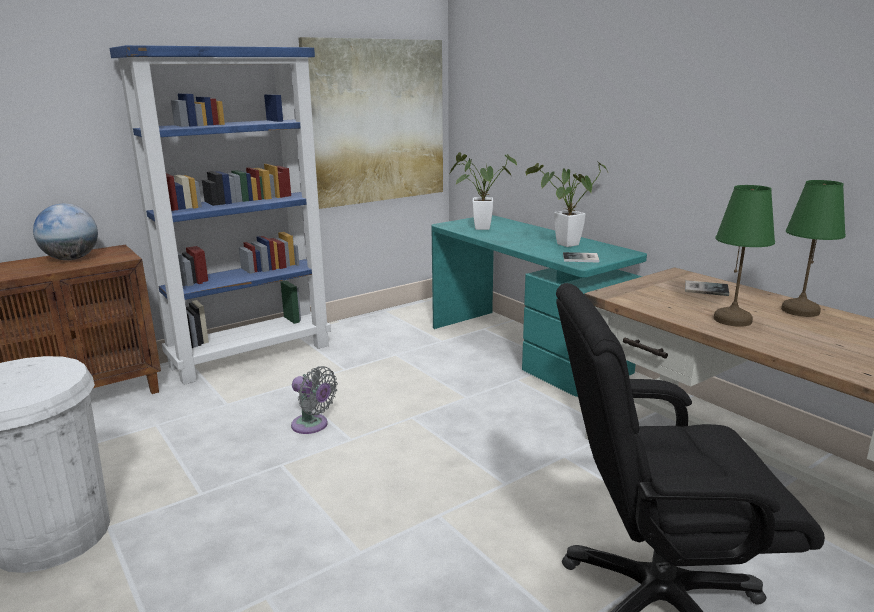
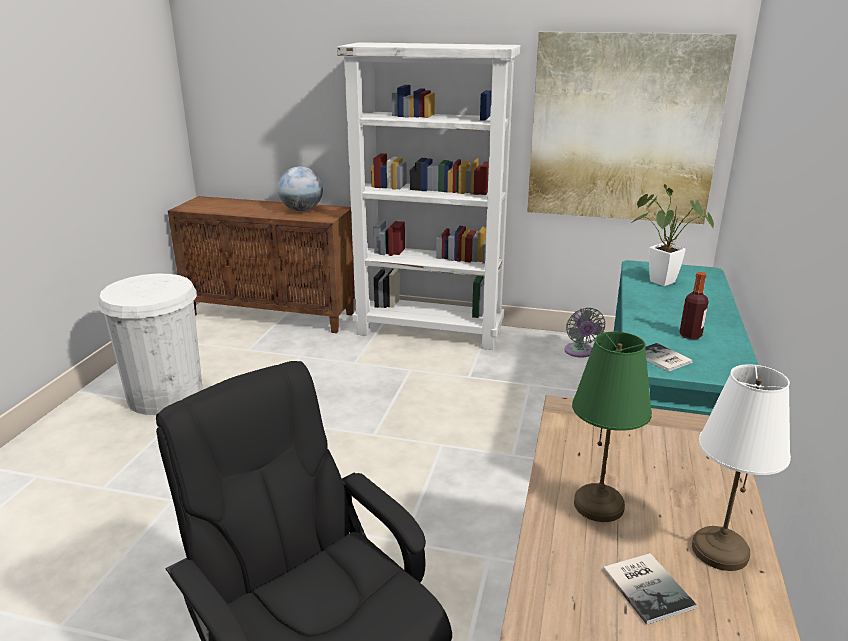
camera: 50 degrees right, 5 degrees up
(252, 355) = (430, 332): blue bookcase -> white bookcase
(312, 426) = (371, 409): grey fan -> grey fan (579, 352)
(563, 245) = (690, 335): potted plant -> bottle
(704, 288) = (687, 459): book -> book (648, 586)
(800, 311) = (719, 551): green table lamp -> white table lamp

